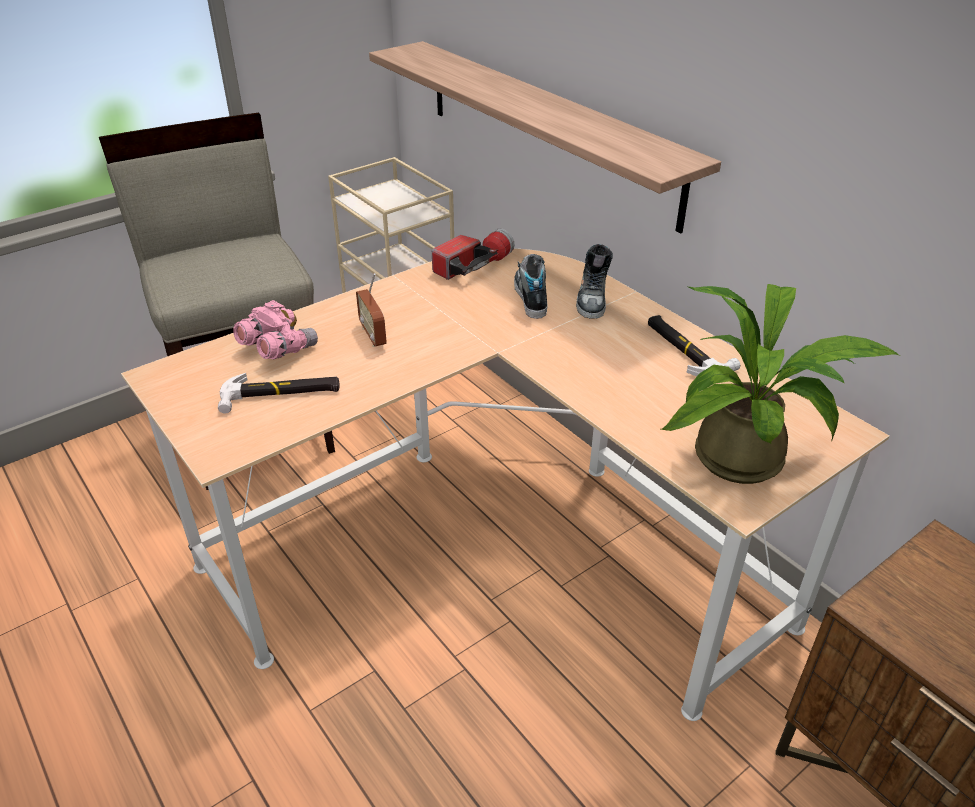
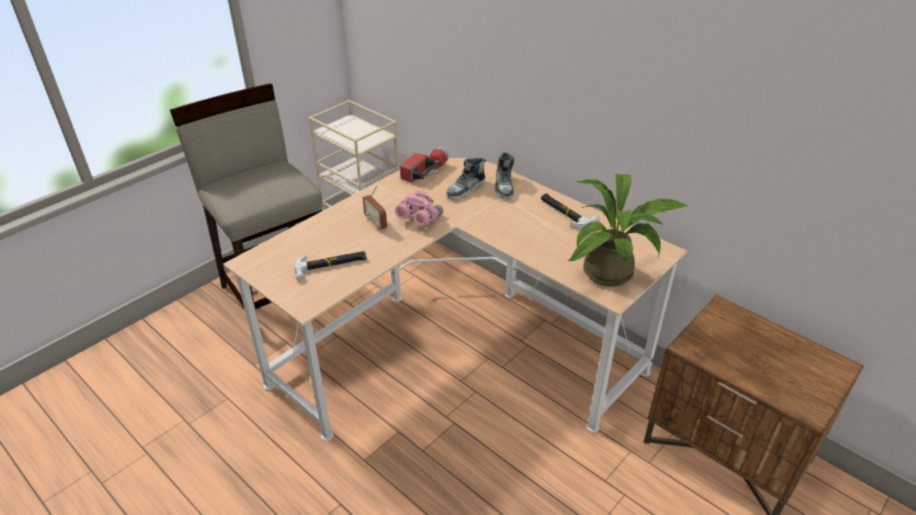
camera: 10 degrees left, 0 degrees up
(277, 349) = (318, 238): pink binoculars -> pink binoculars (419, 219)
(530, 297) = (466, 189): shoe -> shoe turned 120 degrees counterclockwise
(546, 129) = (461, 82): shelf -> none

